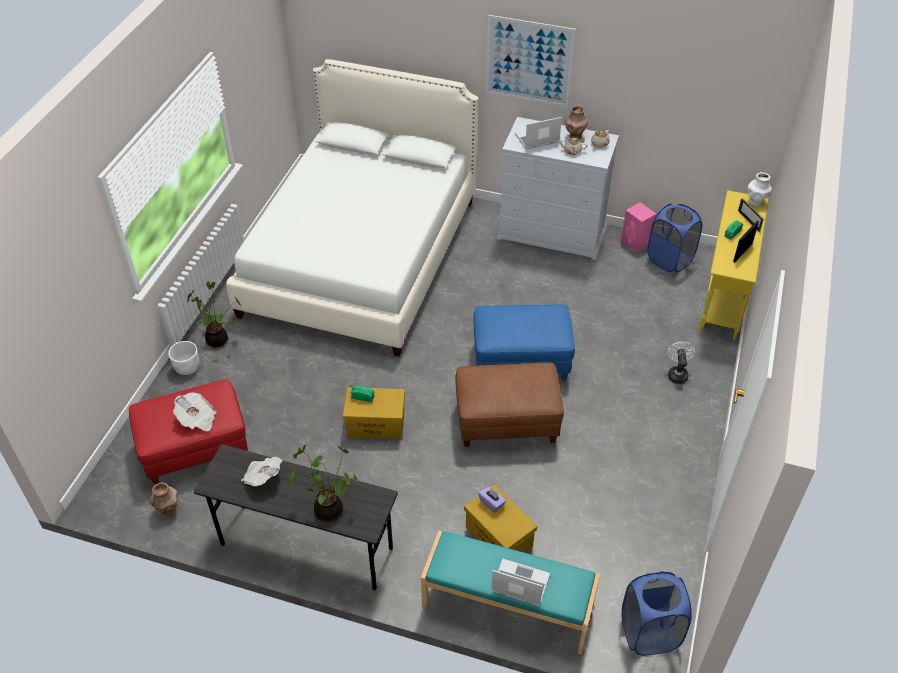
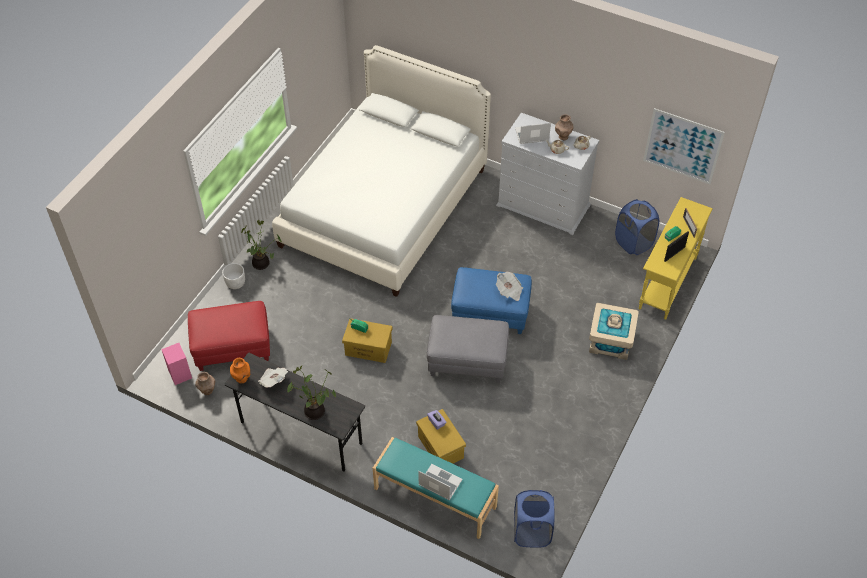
camera: 10 degrees right, 5 degrees up
(197, 419) = (235, 329): newspaper -> newspaper (509, 291)
(218, 481) = (242, 379): none -> orange vase
(506, 423) = (466, 361): brown ottoman -> grey ottoman
(529, 61) = (531, 74): picture -> picture (682, 146)
(636, 242) = (610, 224): pink speaker -> pink speaker (180, 374)
(677, 373) = (610, 341): white fan -> beige storage box
(755, 202) = (700, 210): white vase -> none

